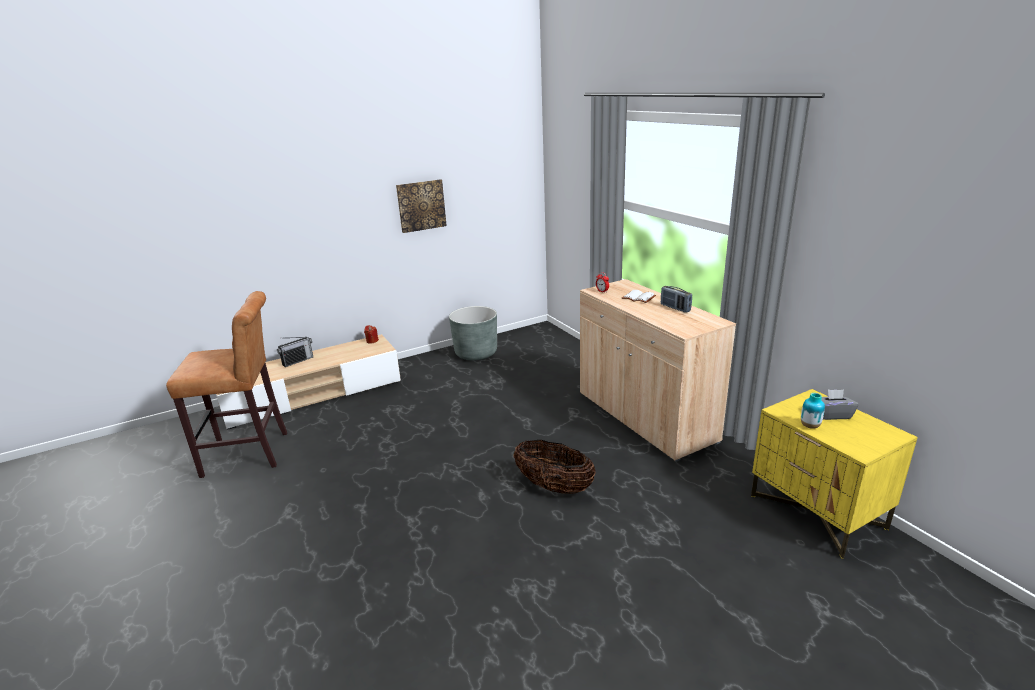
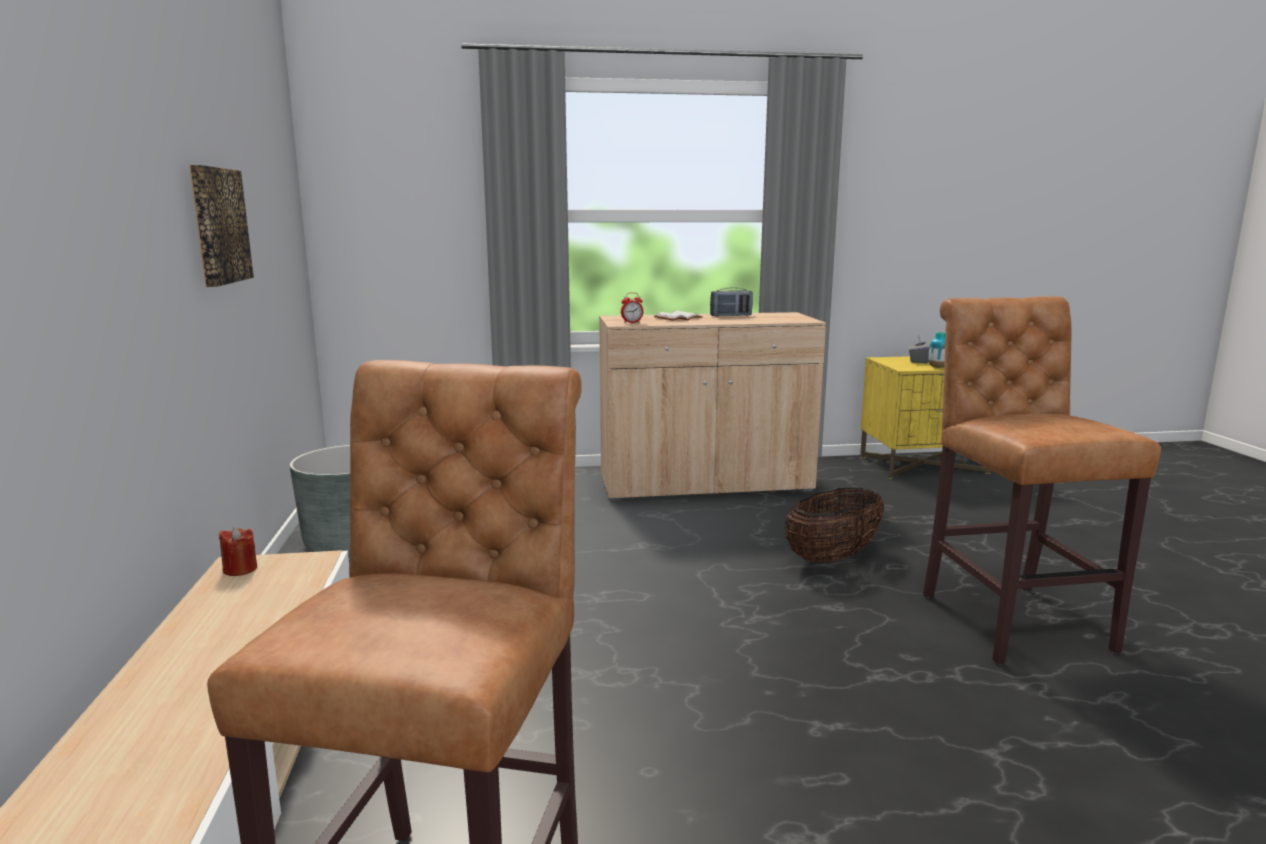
camera: 70 degrees left, 10 degrees down
(297, 361) = (172, 679): radio -> none
(504, 569) = (1008, 617): none -> brown stool

